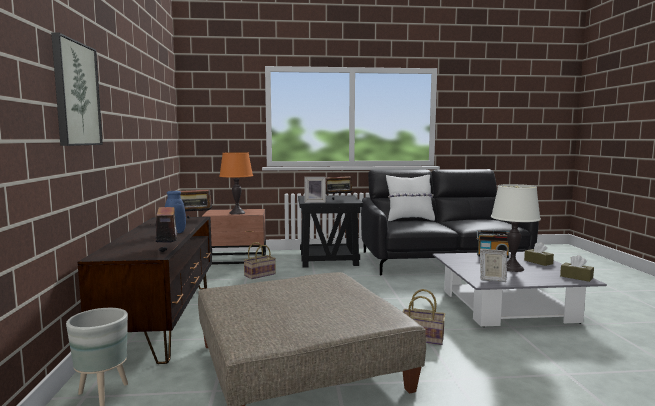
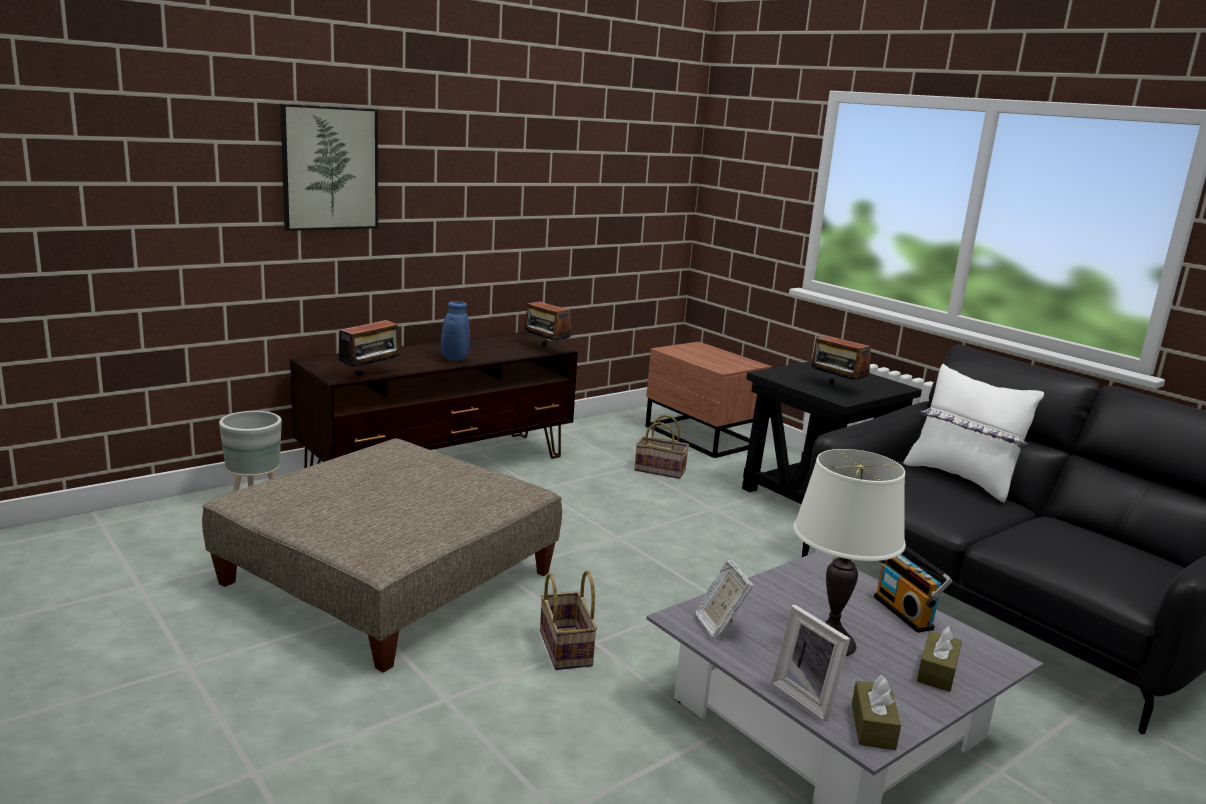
camera: 55 degrees right, 10 degrees up
(237, 213) = (703, 359): orange table lamp -> none
(315, 202) = (780, 377): picture frame -> picture frame (808, 697)

